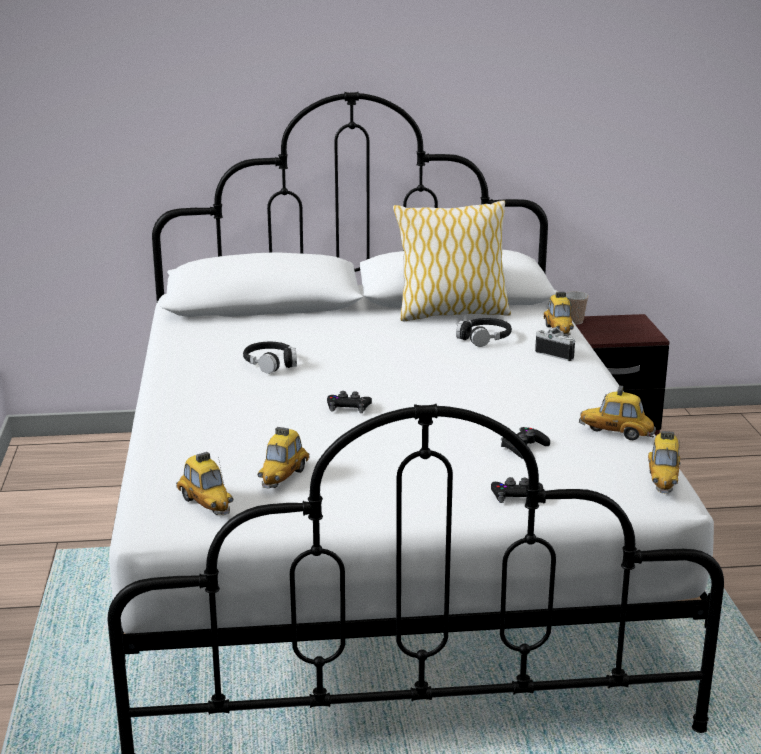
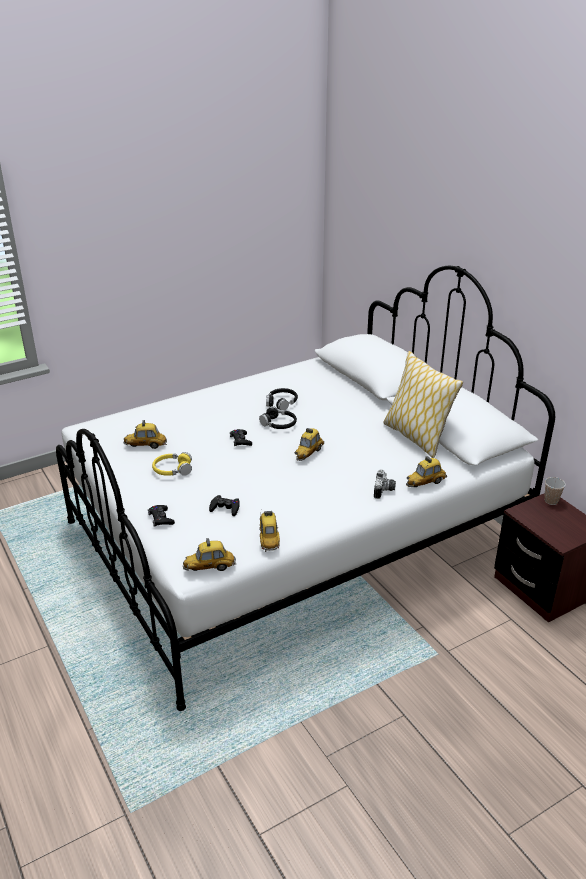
camera: 65 degrees right, 10 degrees up
(206, 504) = (107, 434): toy car -> toy car (309, 453)
(382, 467) = (172, 469): none -> yellow headphones
(484, 338) = (384, 458): black headphones -> black headphones (278, 424)

